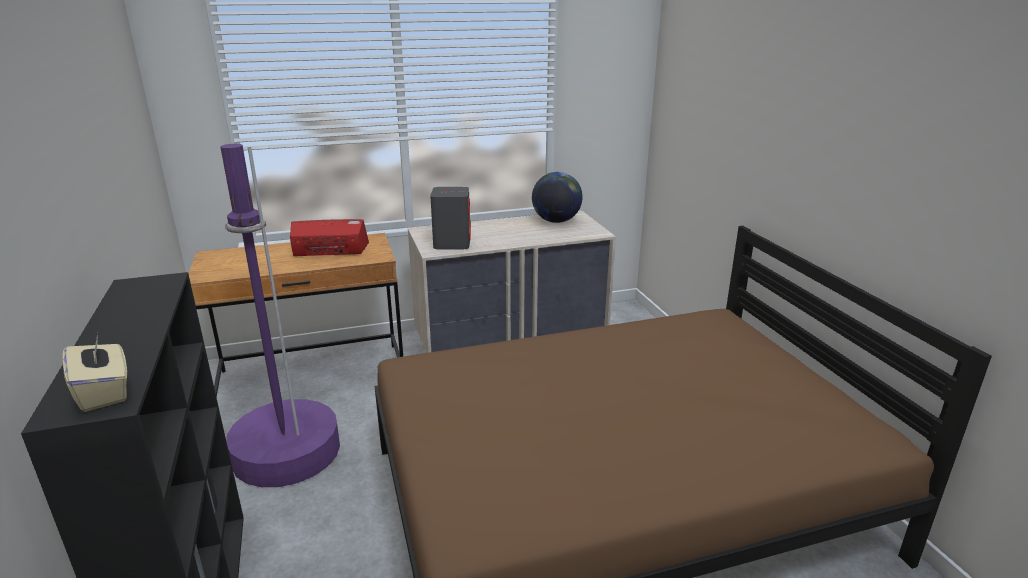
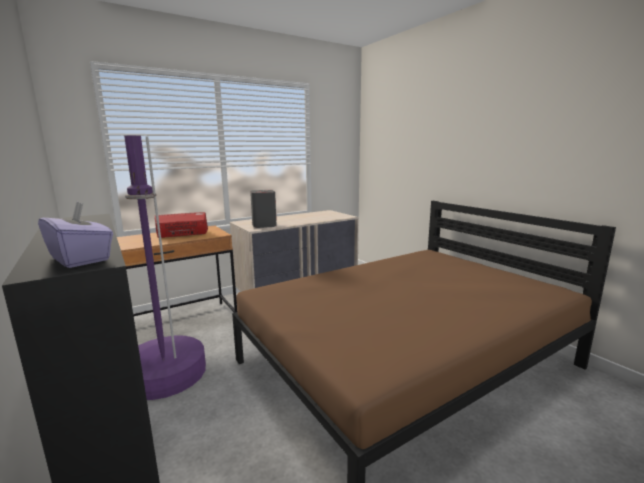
camera: 15 degrees left, 10 degrees down
(104, 392) = (81, 258): beige tissue box -> purple tissue box
(556, 221) = (319, 214): globe -> none

